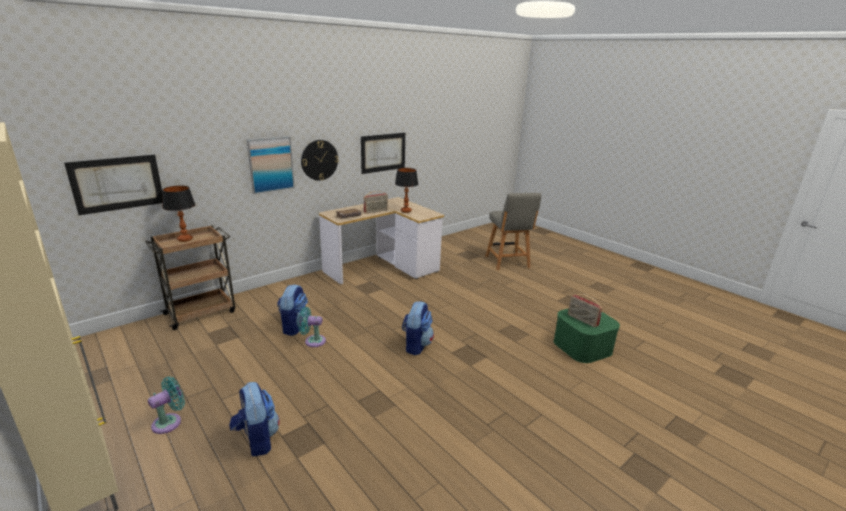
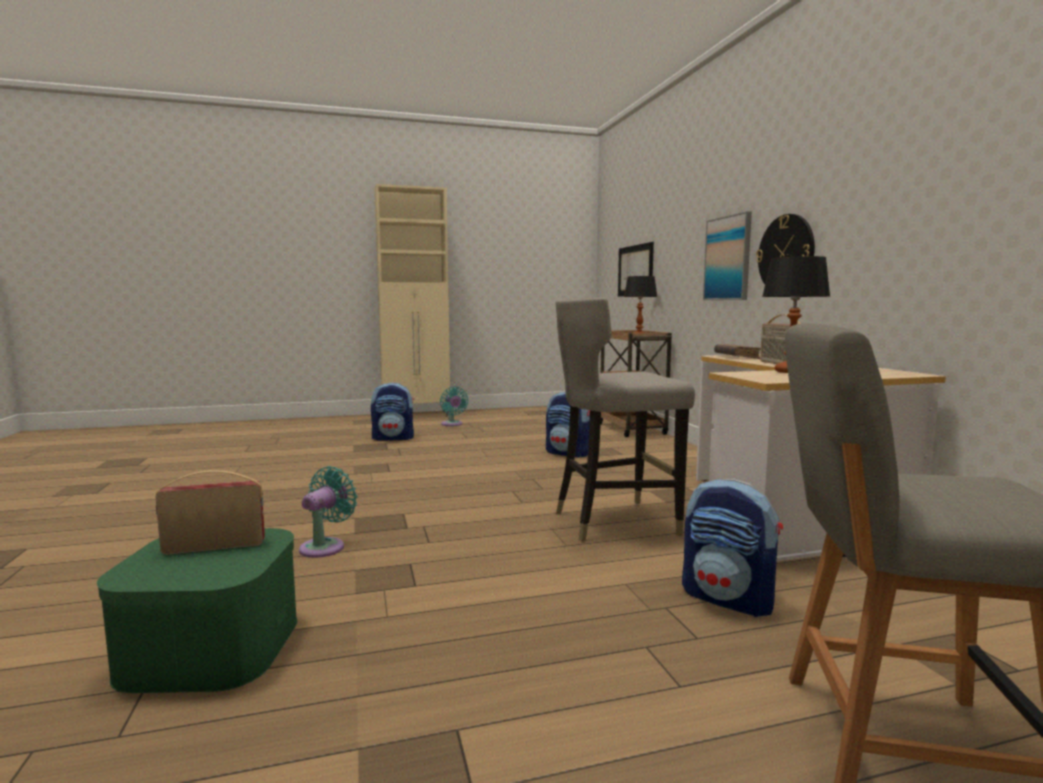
camera: 115 degrees right, 15 degrees down
(313, 341) = (525, 457): turquoise fan -> turquoise fan (325, 546)
(383, 152) = (922, 239): picture -> none
(416, 345) = (452, 497): backpack -> backpack (729, 599)
(417, 297) = (613, 522): none -> grey stool

